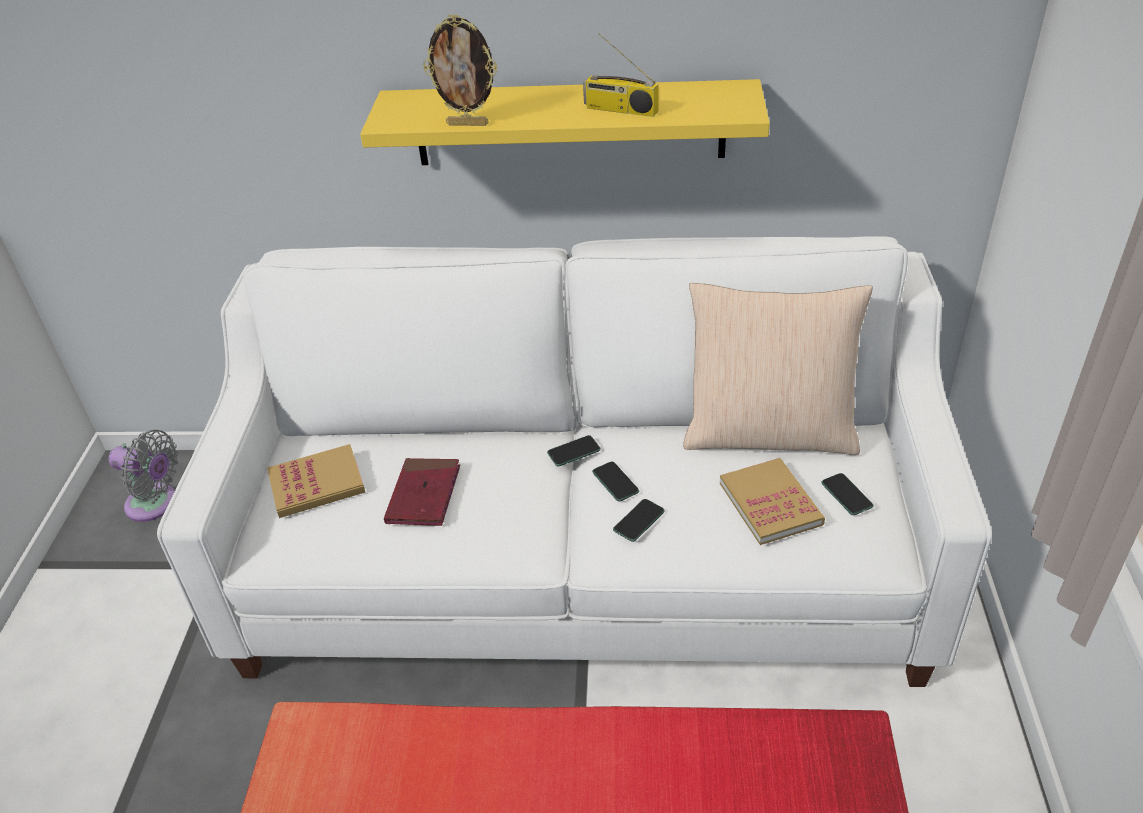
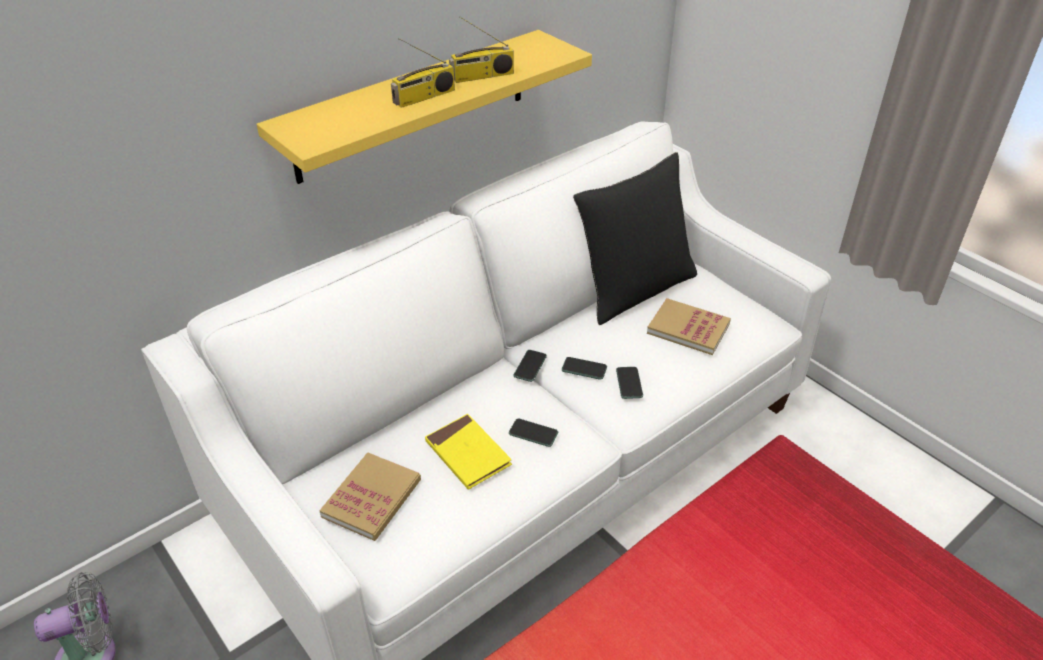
camera: 45 degrees left, 0 degrees up
(424, 495) = (468, 454): red book -> yellow book
(468, 124) = (384, 122): picture frame -> none
(536, 112) = (424, 97): none -> radio
(769, 432) = (634, 289): beige pillow -> black pillow
(846, 495) = (718, 301): phone -> phone (533, 433)

